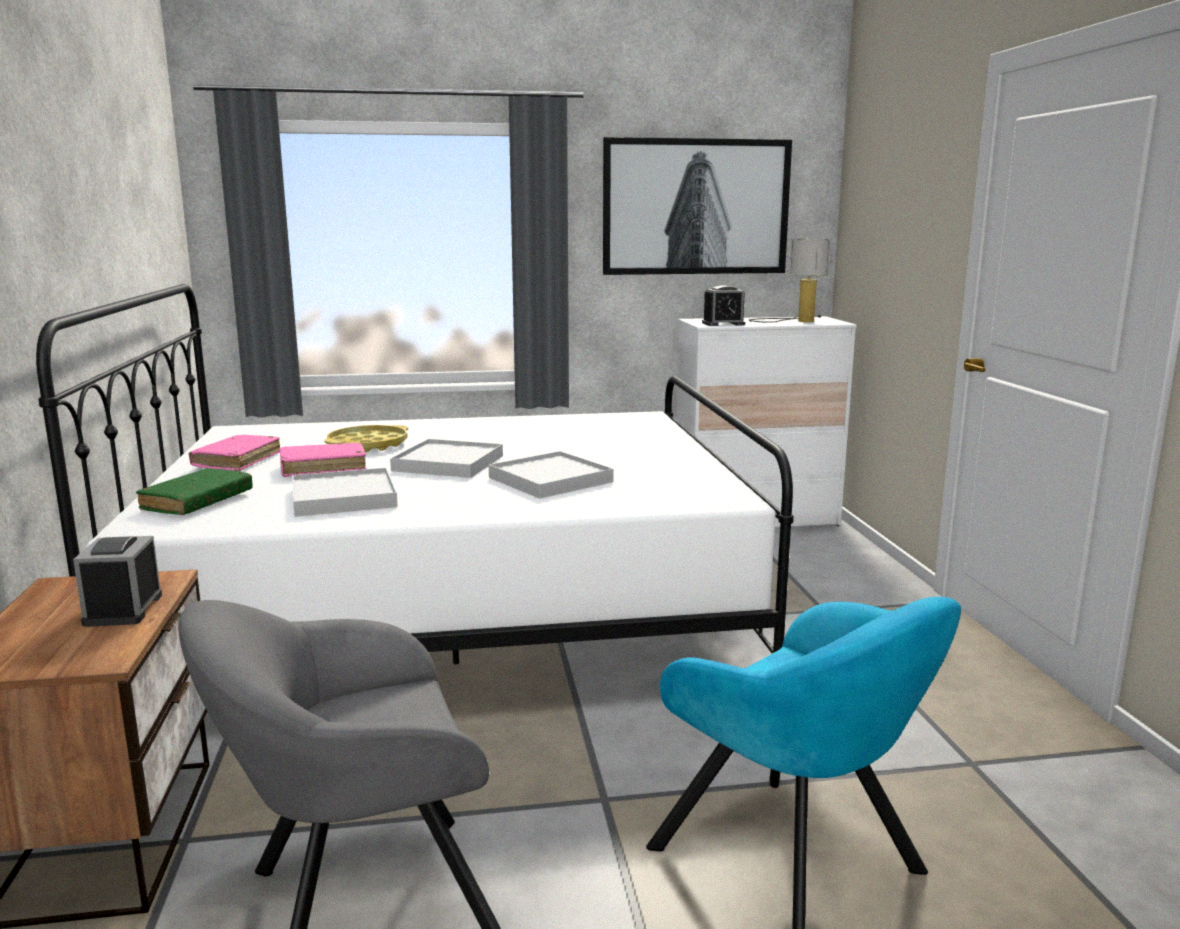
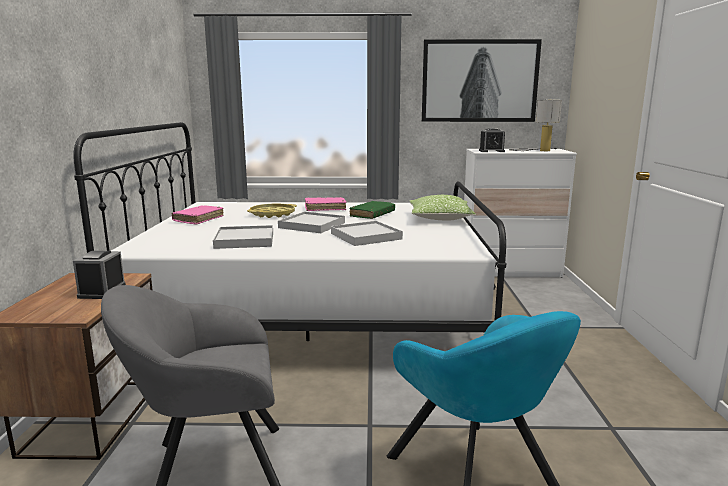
camera: 10 degrees right, 0 degrees up
(197, 502) = (167, 239): green book -> green book (372, 215)
(323, 468) = (242, 225): pink book -> pink book (325, 208)
(657, 441) = (440, 218): none -> pillow

